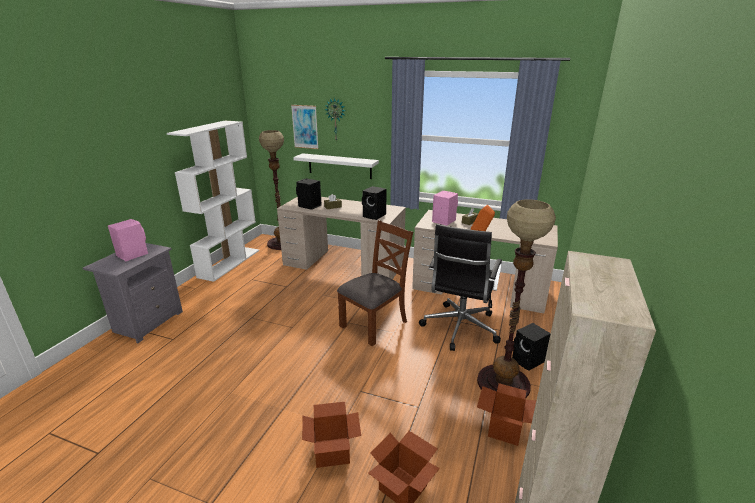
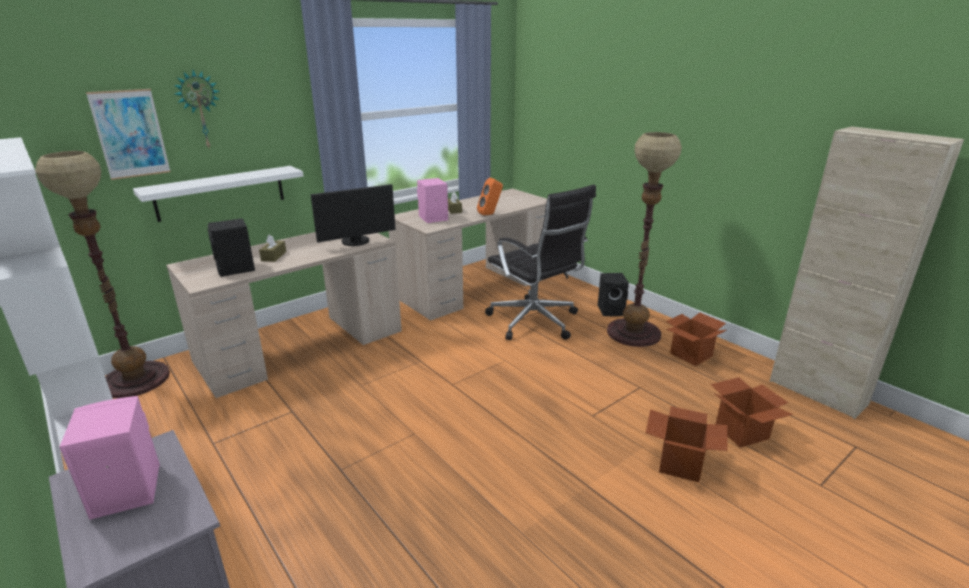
camera: 60 degrees left, 0 degrees up
(374, 324) = (475, 367): brown chair -> none
(375, 216) = (356, 242): black speaker -> monitor

